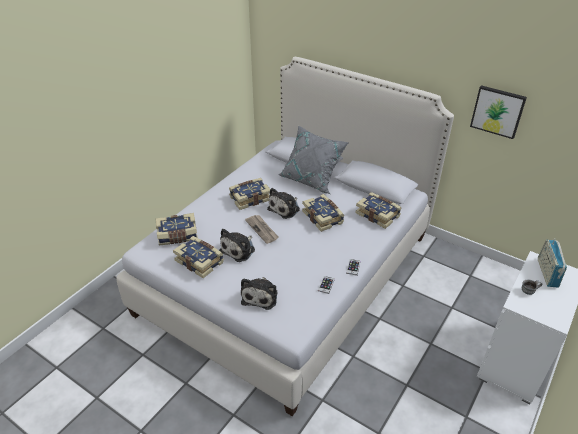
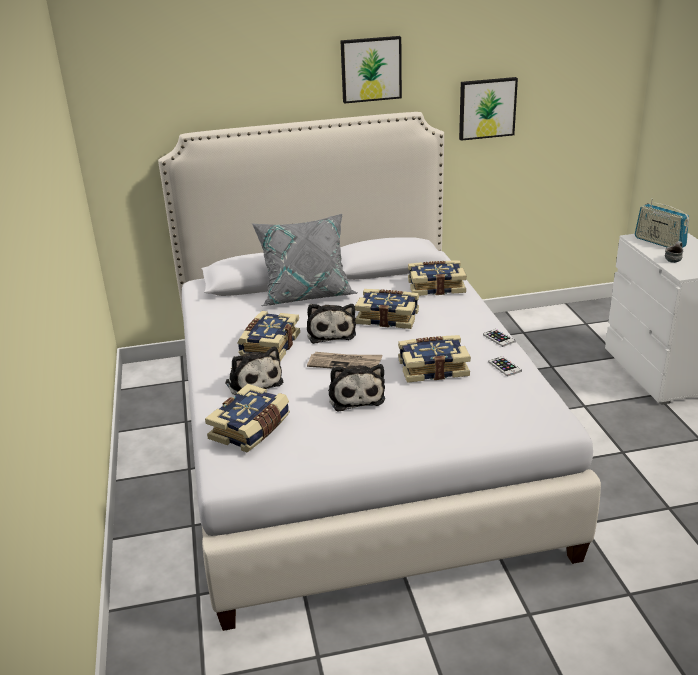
camera: 45 degrees left, 10 degrees down
(200, 261) = (334, 433): book -> book (432, 368)
(260, 296) = (463, 417): plush toy -> plush toy (253, 382)
(417, 54) = (370, 69): none -> picture

